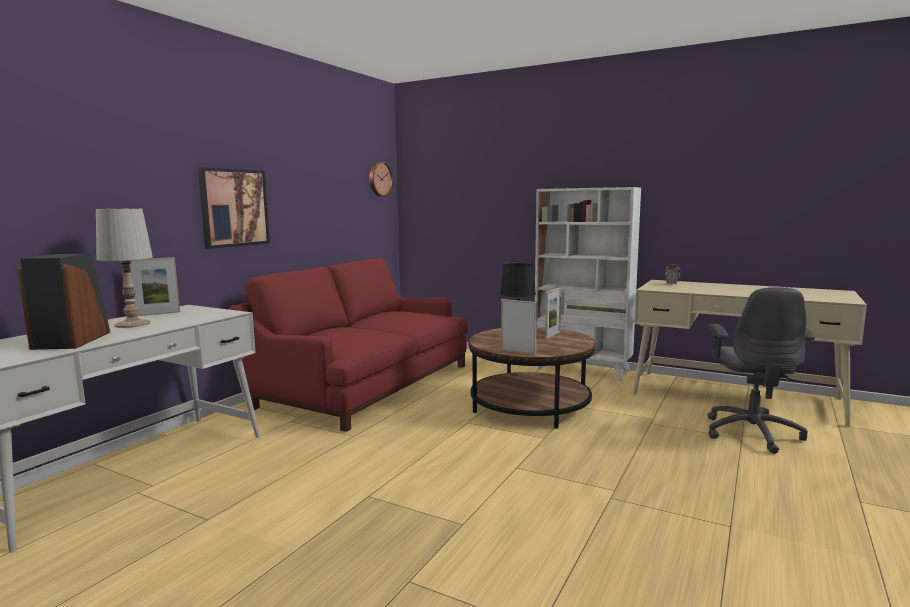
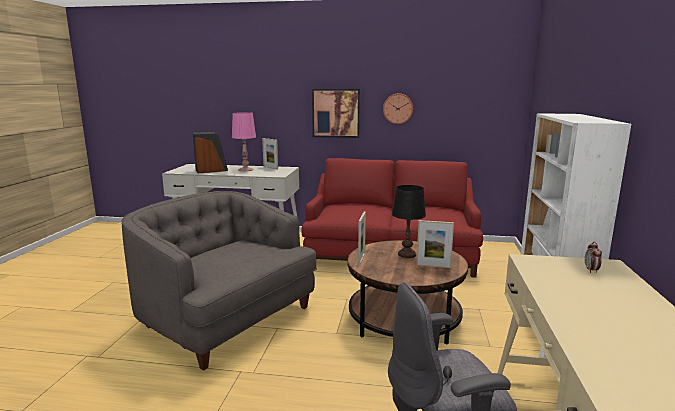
camera: 70 degrees right, 5 degrees up
(132, 324) = (245, 169): white table lamp -> pink table lamp
(379, 179) = (500, 91): wall clock -> wall clock (398, 108)
(471, 500) = (225, 319): none -> grey armchair

